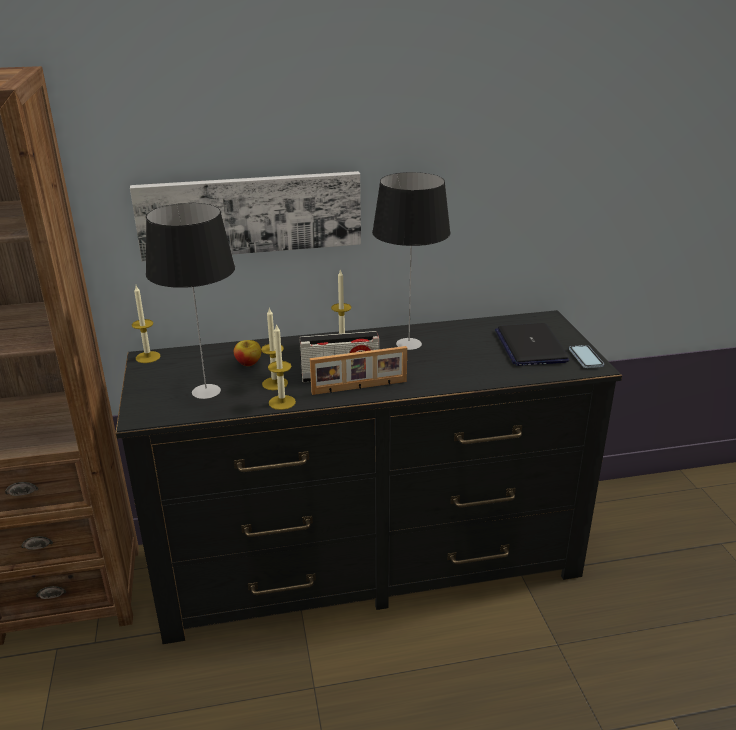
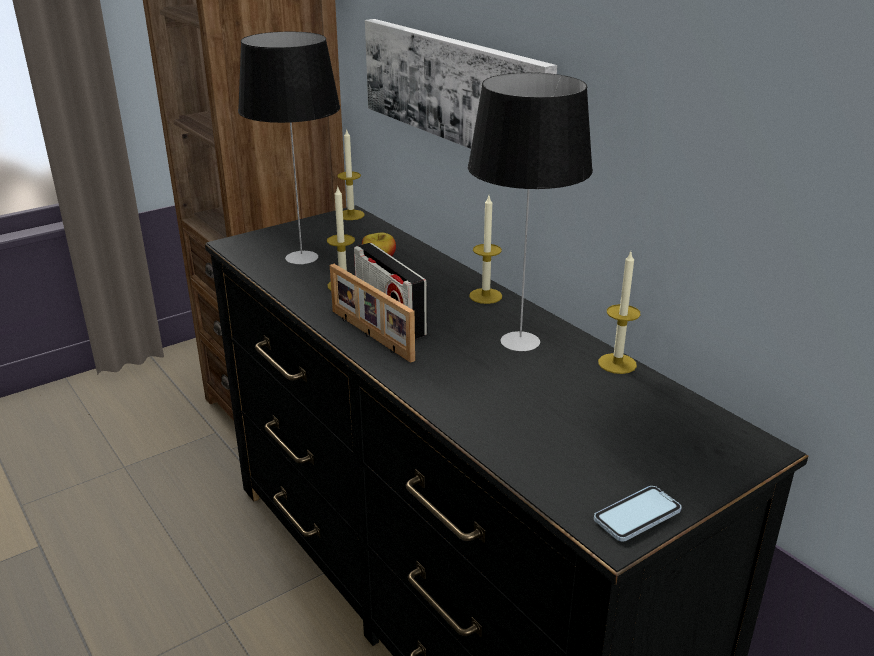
camera: 65 degrees right, 0 degrees up
(282, 402) = (304, 299): candle -> candle (617, 363)
(530, 346) = (621, 446): laptop -> none

